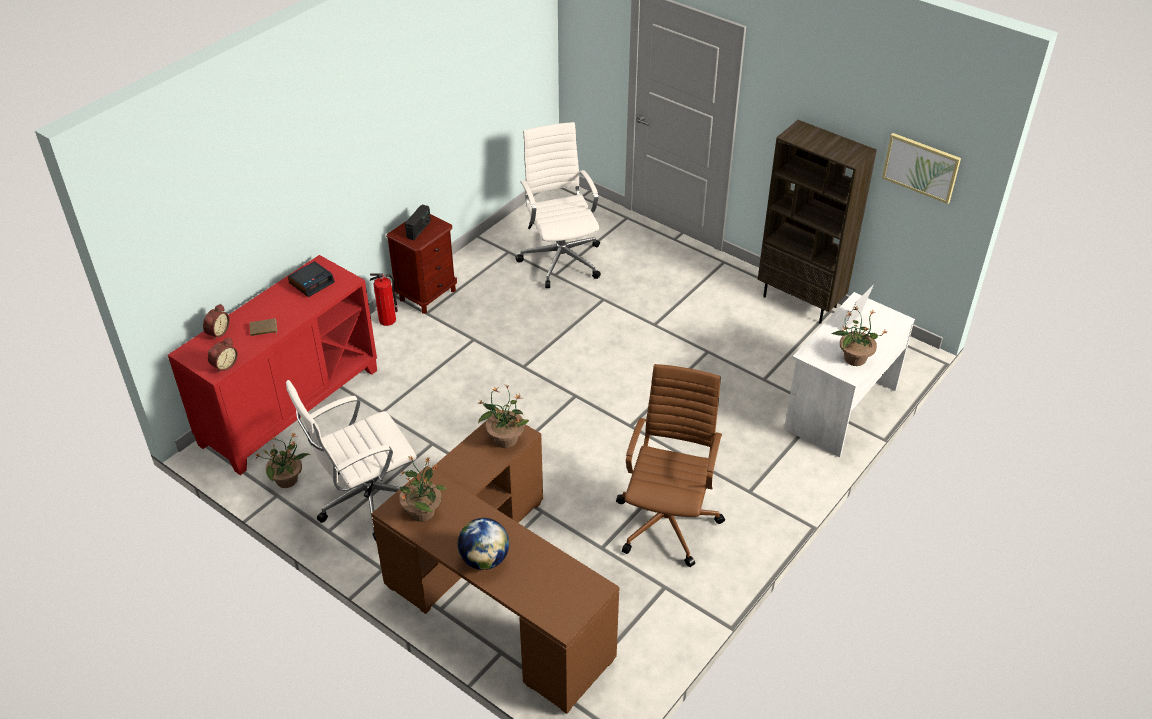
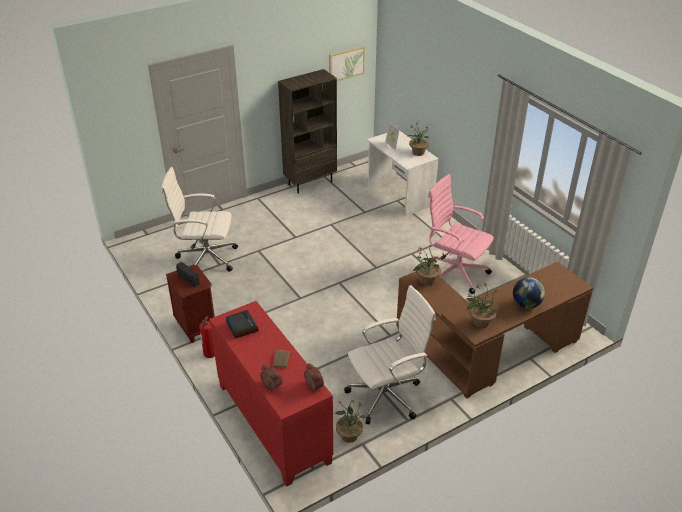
camera: 70 degrees left, 5 degrees down
(367, 500) = (387, 395): white office chair -> white office chair turned 105 degrees counterclockwise
(668, 520) = (455, 272): brown office chair -> pink office chair

